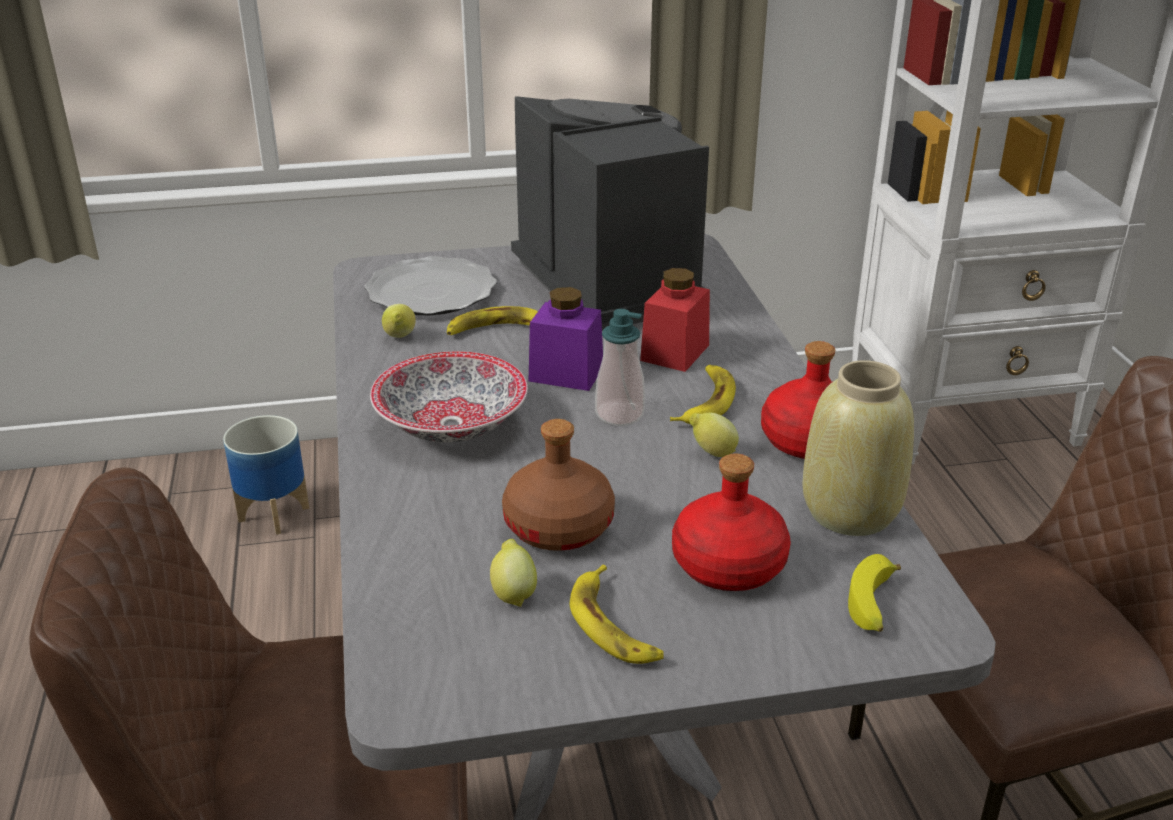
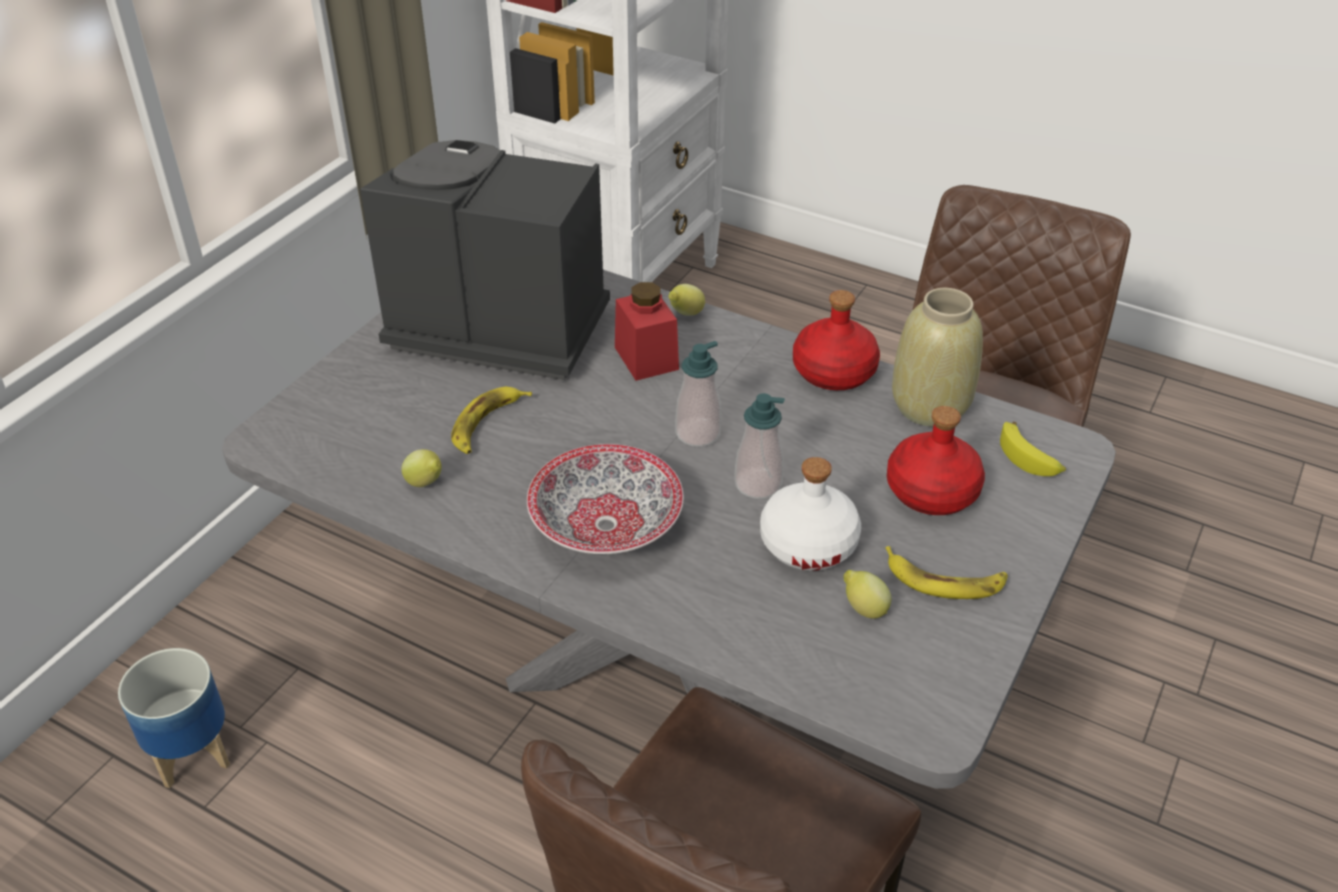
camera: 50 degrees left, 10 degrees up
(430, 292) = (368, 425): plate -> none
(560, 526) = (808, 543): brown bottle -> white bottle
(566, 374) = (607, 426): purple jar -> none
(599, 469) = (758, 484): none -> soap dispenser
(705, 402) = (731, 385): banana -> none
(712, 452) = (798, 421): lemon -> lemon (685, 314)

